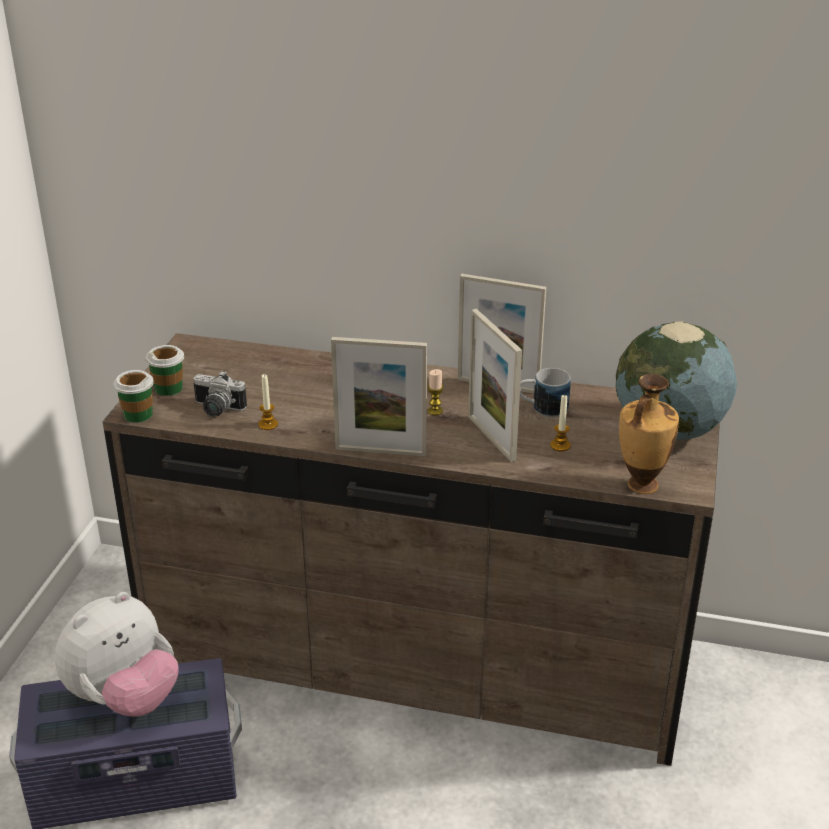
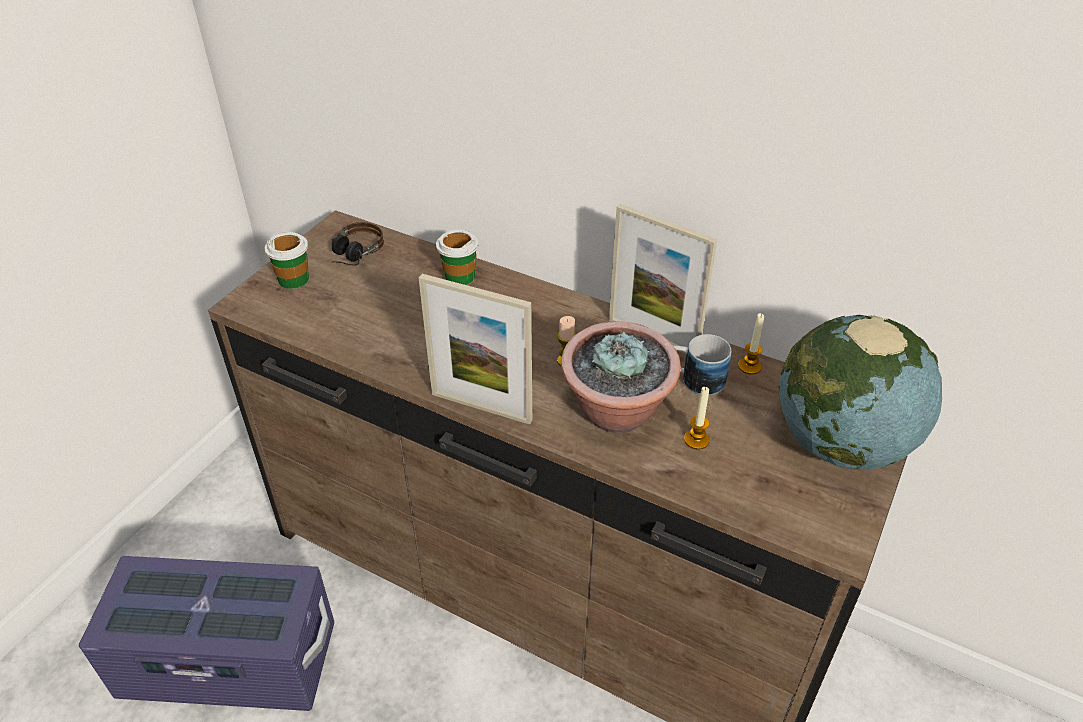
camera: 15 degrees right, 10 degrees up
(124, 698) = (208, 595): plush toy -> none
(138, 414) = (246, 308): cup -> cup (459, 276)
(212, 365) = (352, 256): none -> headphones
(216, 409) = (329, 316): camera -> none
(268, 424) = (374, 346): candle -> candle (749, 366)
(491, 438) = (617, 412): picture frame -> potted plant
(640, 486) = (778, 524): vase -> none

